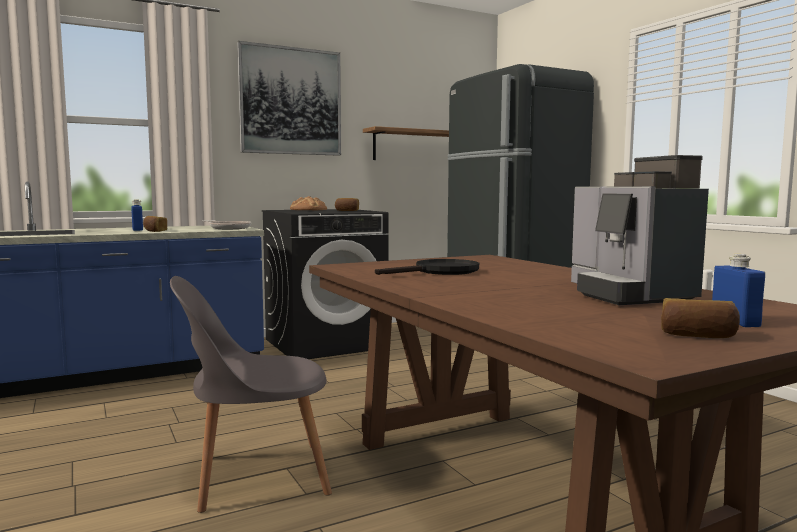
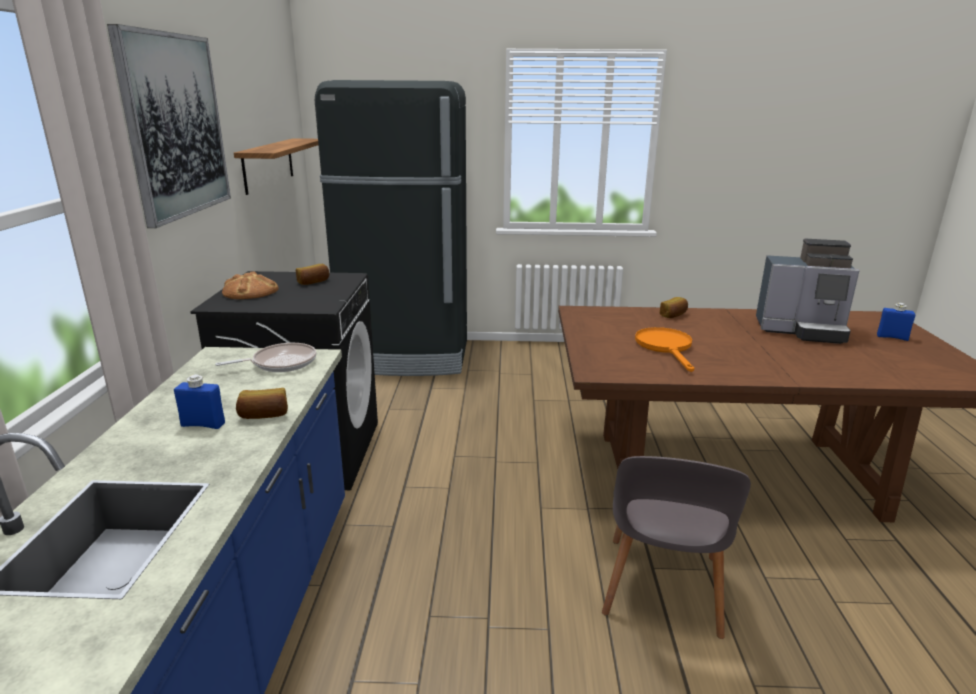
camera: 60 degrees left, 15 degrees up
(439, 272) = (666, 347): black frying pan -> orange frying pan
(697, 335) = (930, 355): bread -> bread (674, 315)

